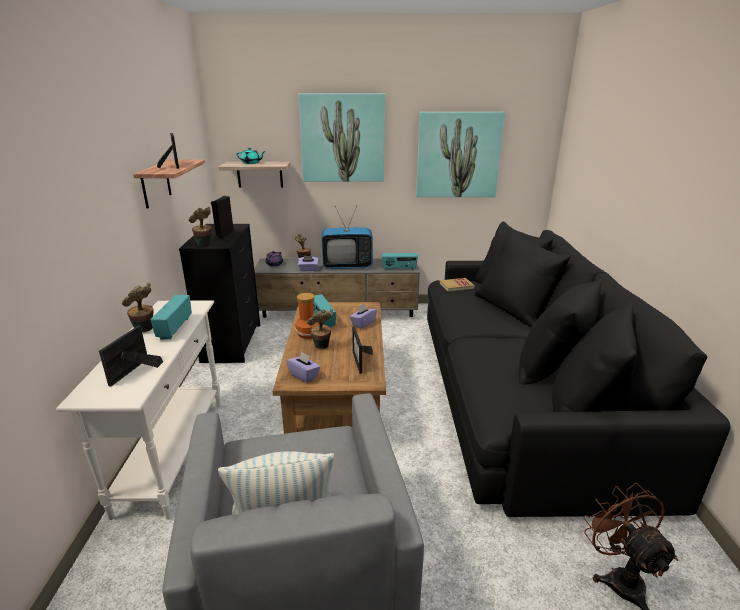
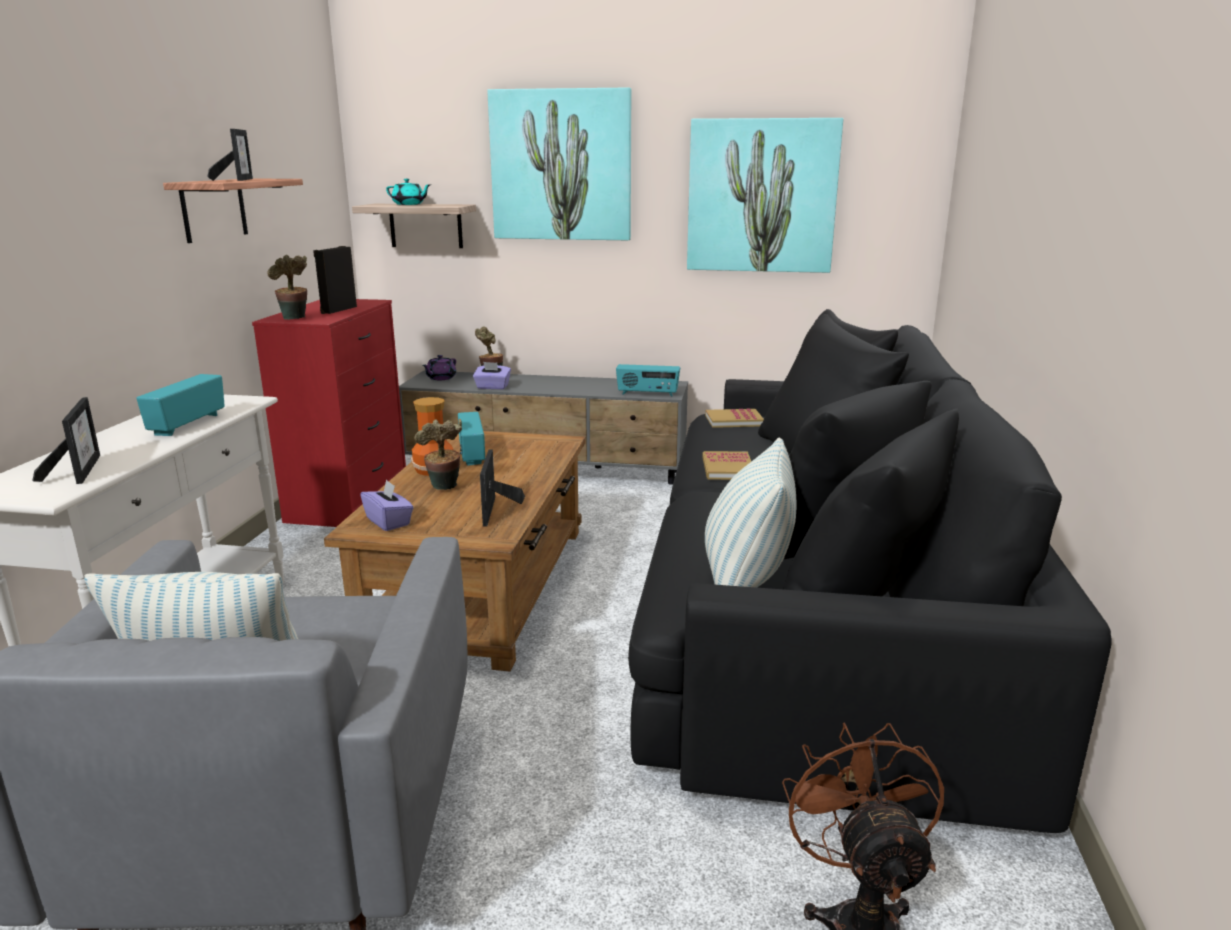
camera: 10 degrees right, 5 degrees down
(133, 373) = (79, 470): picture frame -> picture frame turned 135 degrees clockwise
(145, 330) = (141, 424): potted plant -> none
(232, 343) = (349, 500): black dresser -> red dresser
(347, 266) = (561, 386): television -> none
(363, 323) = (536, 462): purple tissue box -> none
(472, 321) = (727, 468): none -> book
(523, 398) = (746, 579): none -> pillow

